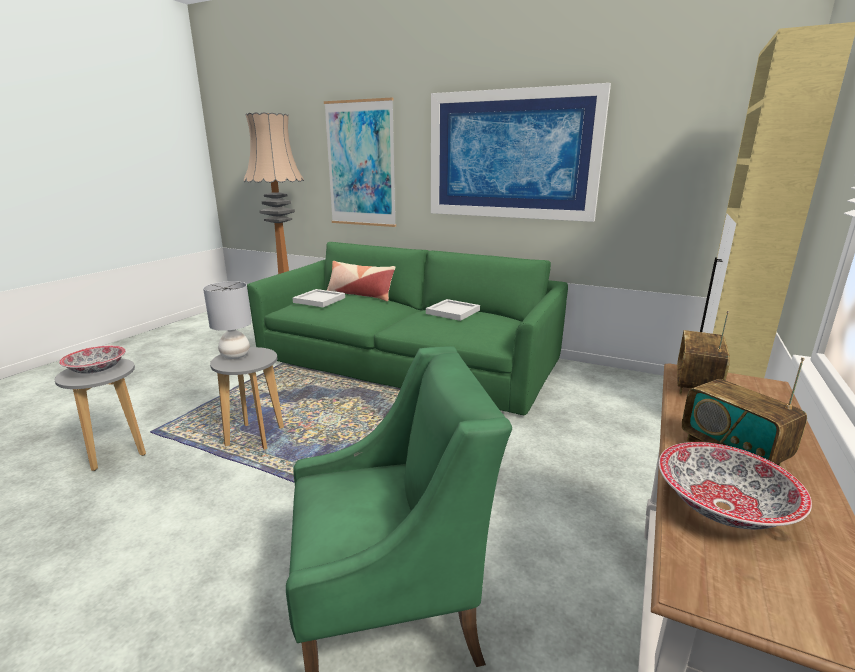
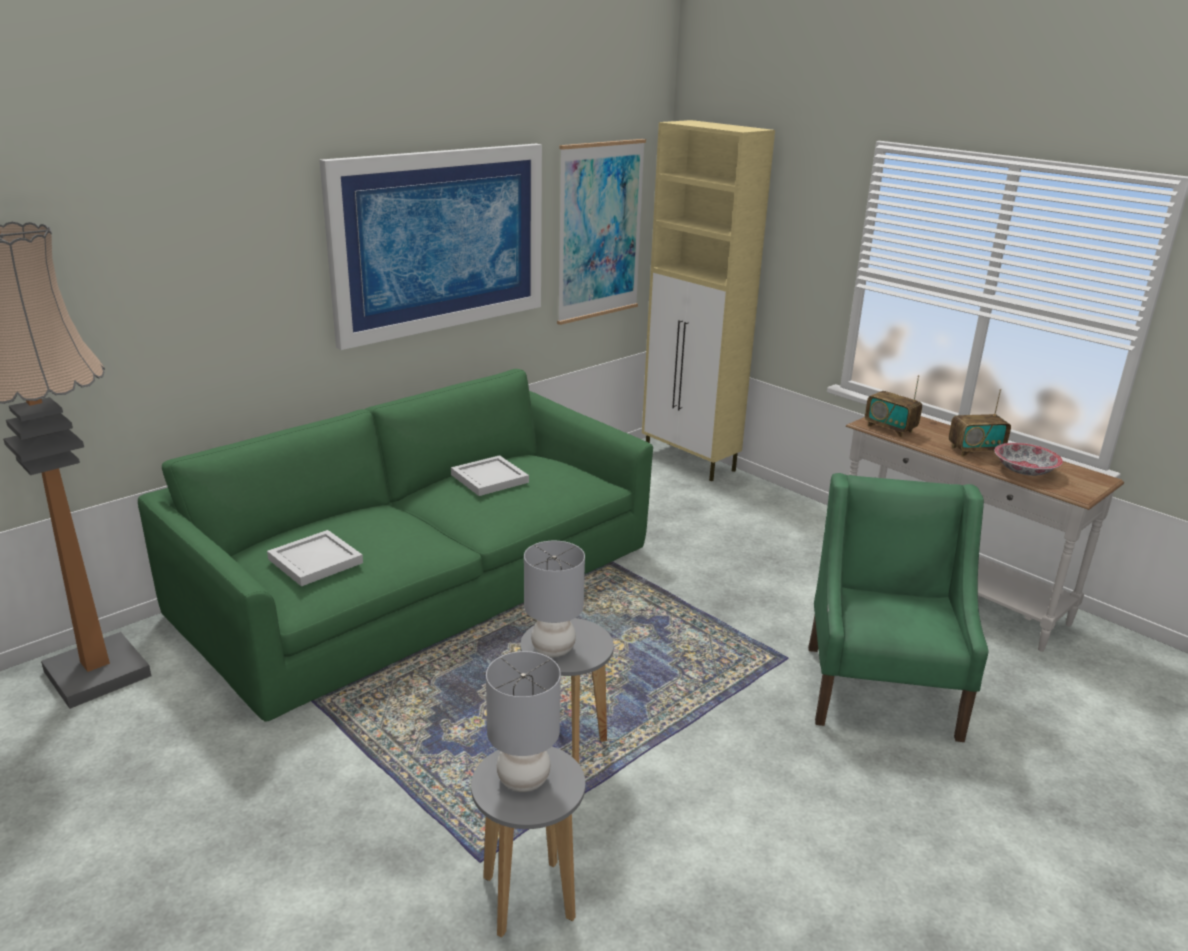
camera: 70 degrees left, 5 degrees up
(96, 369) = (523, 781): bowl -> grey table lamp
(360, 295) = (315, 525): pillow -> none
(361, 164) = (186, 295): picture -> picture (599, 231)

